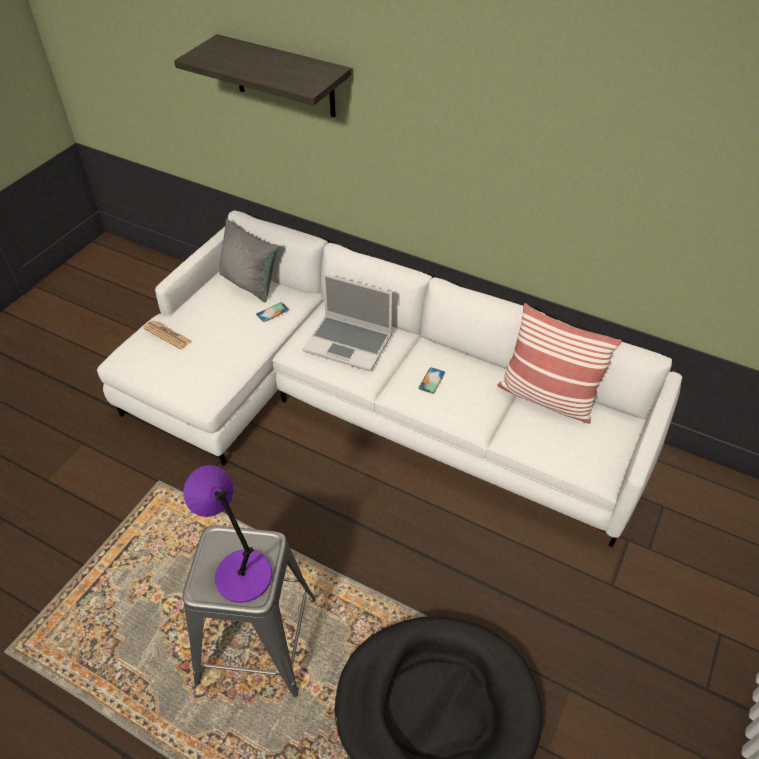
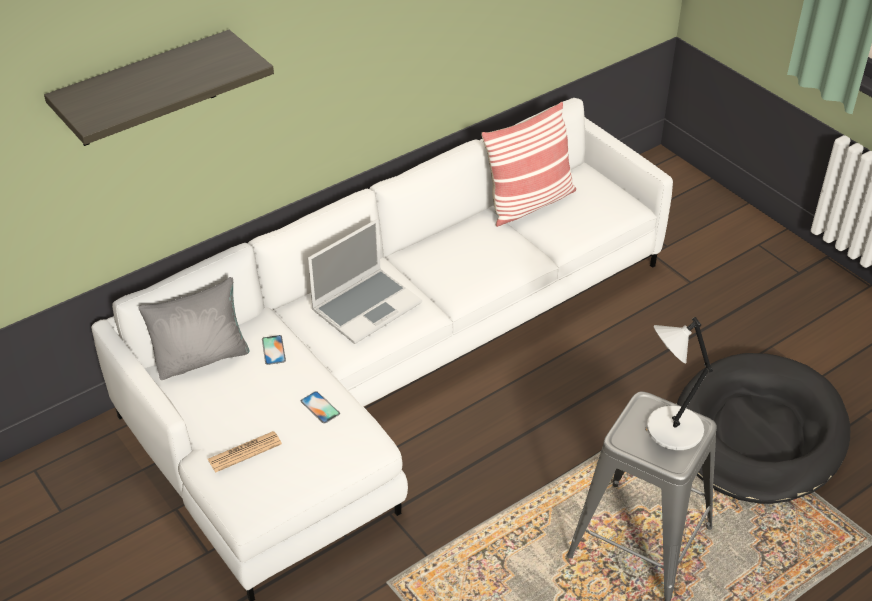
camera: 65 degrees left, 5 degrees down
(241, 574) = (671, 430): purple table lamp -> grey table lamp
(431, 380) = (461, 265): phone -> phone (320, 407)

